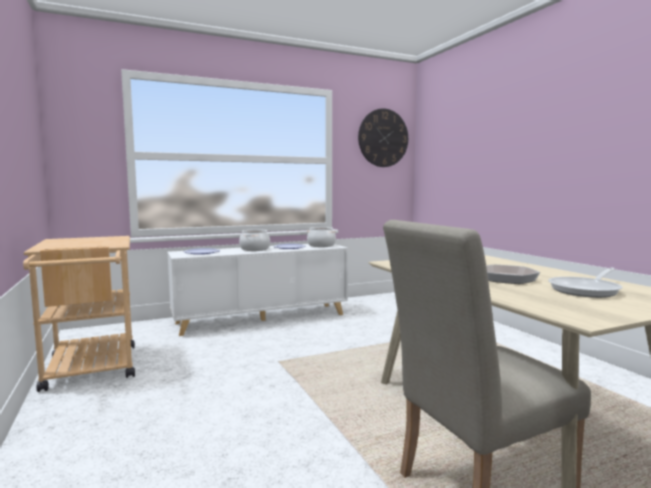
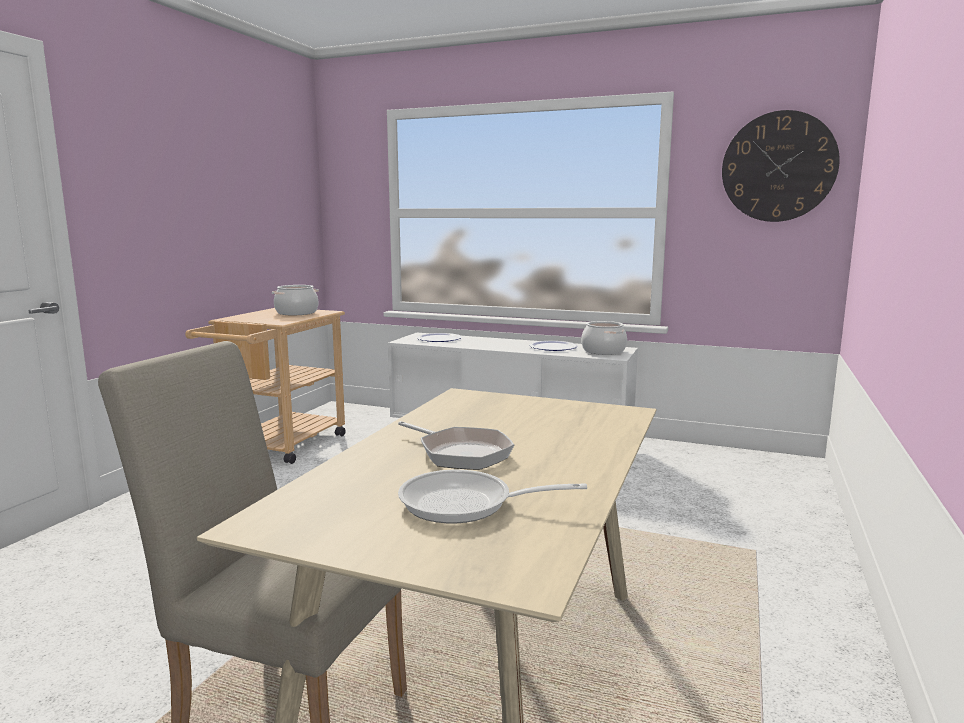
camera: 45 degrees right, 5 degrees up
(255, 249) = (503, 344): cooking pot -> cooking pot (296, 313)

